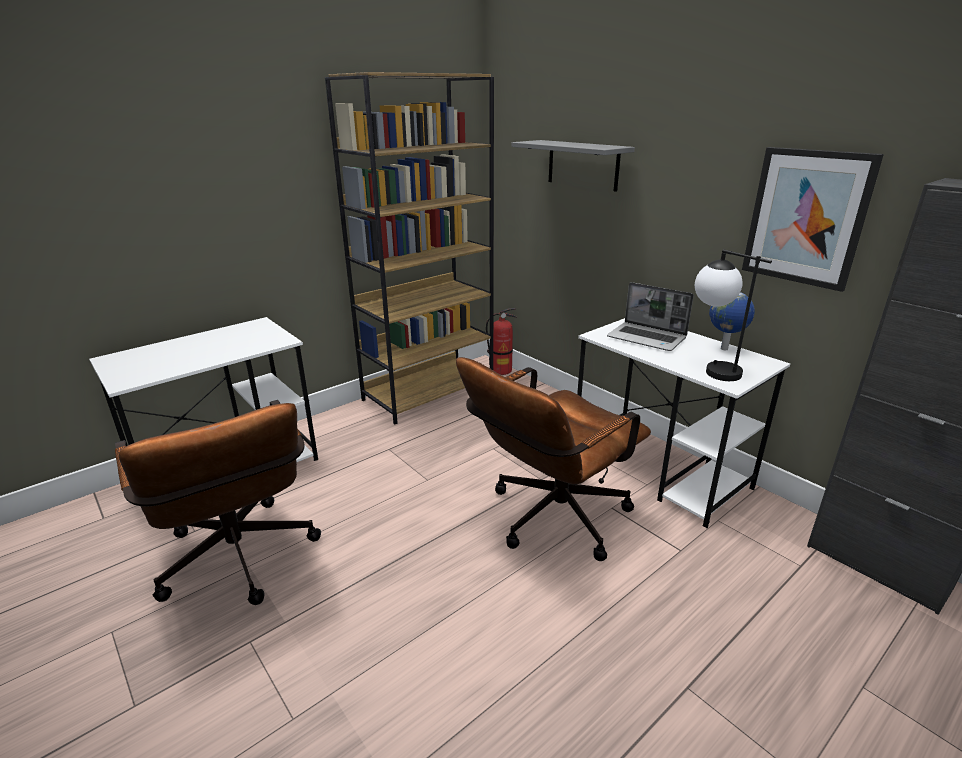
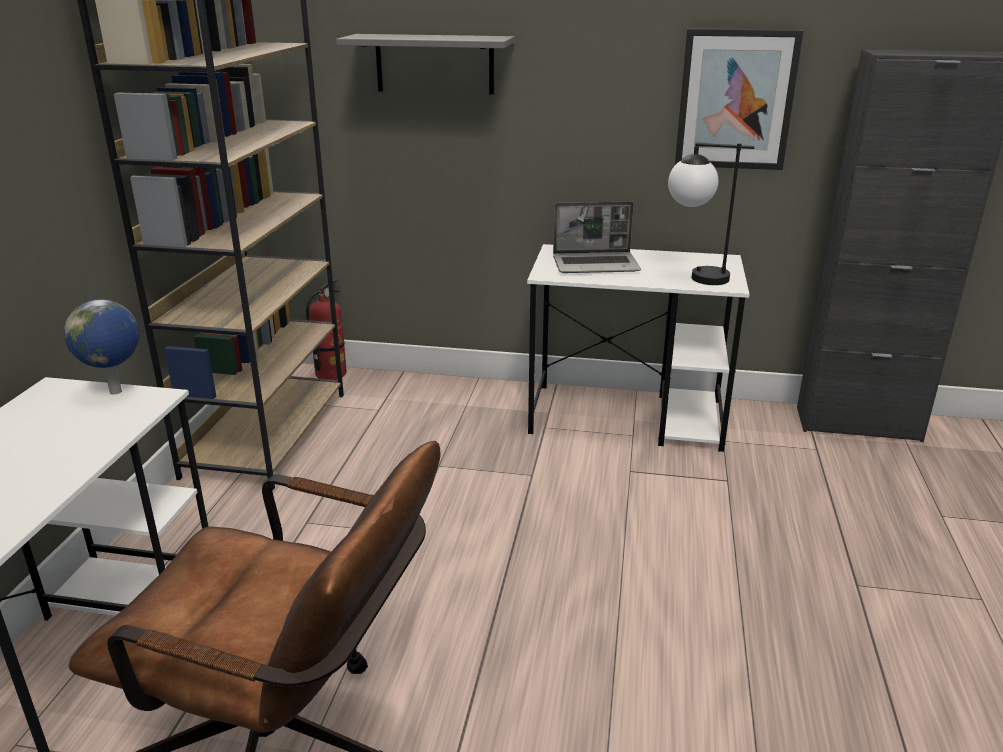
camera: 40 degrees left, 0 degrees up
(550, 520) = (591, 510): brown office chair -> none
(725, 349) = (675, 256): globe -> globe (117, 392)

